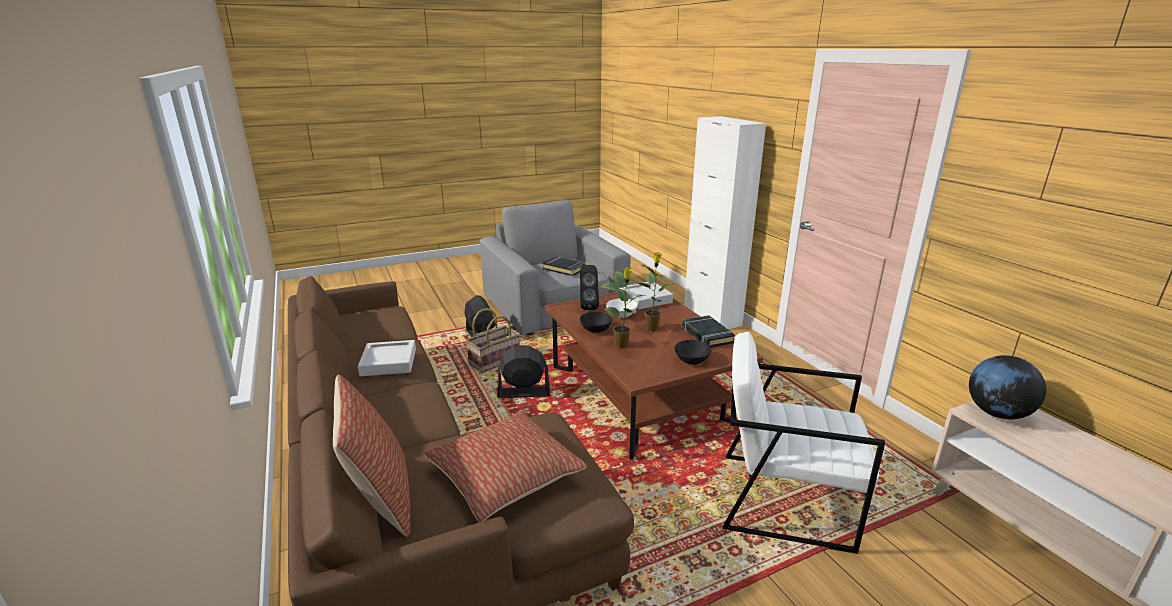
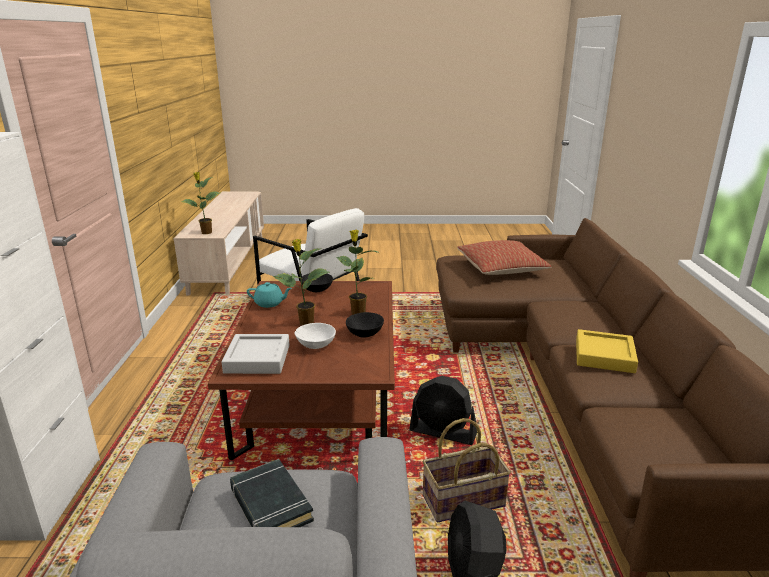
camera: 155 degrees left, 0 degrees up
(380, 498) = (575, 275): pillow -> none
(388, 362) = (604, 356): grey tray -> yellow tray
(588, 306) = (340, 366): black speaker -> none
(707, 335) = (269, 303): black book -> turquoise teapot
(997, 413) = (206, 233): globe -> potted plant

